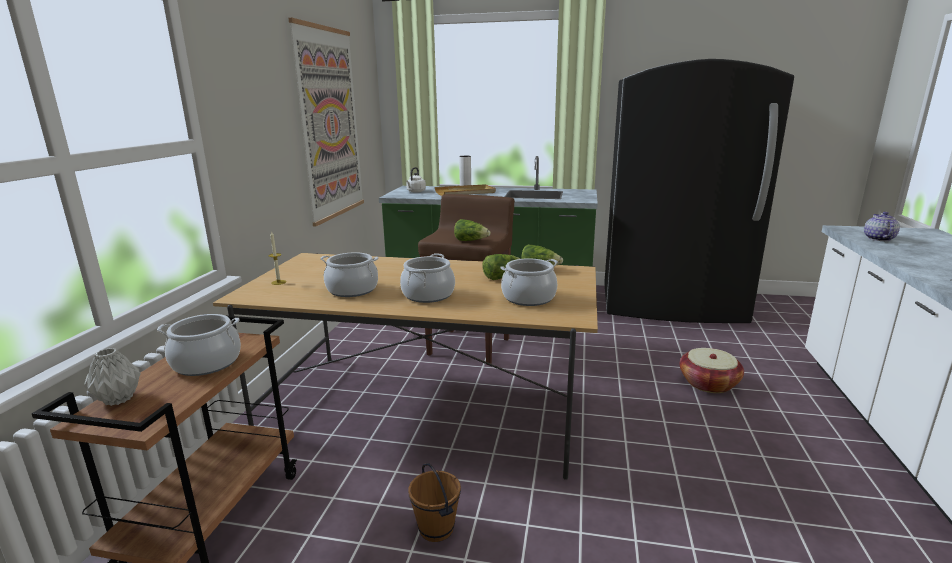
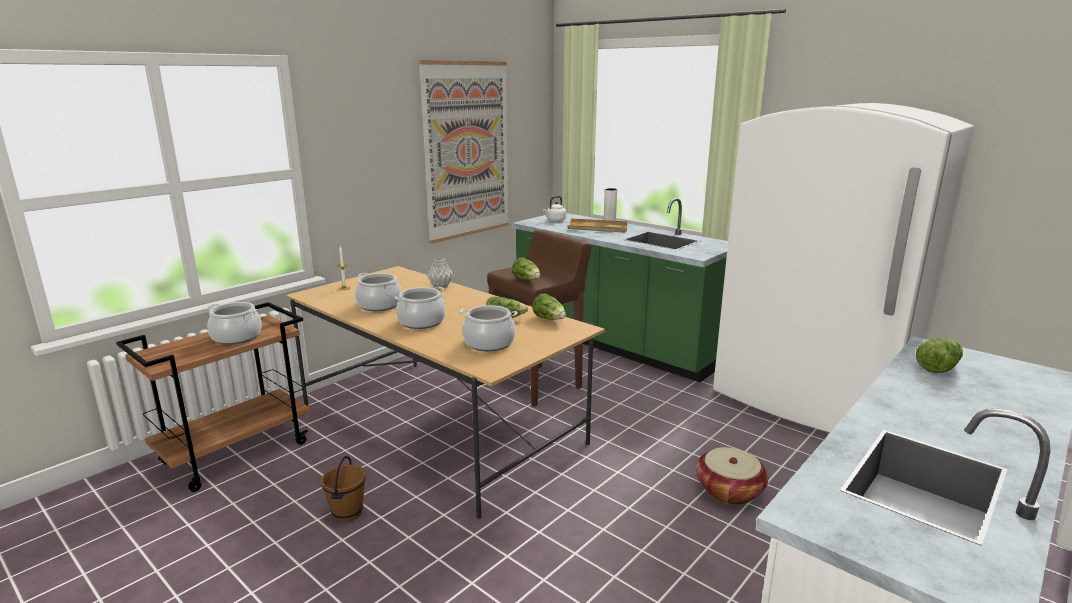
camera: 30 degrees right, 0 degrees up
(118, 399) = (170, 346): grey vase -> grey vase (440, 287)
(671, 305) = (810, 400): black fridge -> white fridge
(877, 239) = (937, 367): teapot -> lettuce

